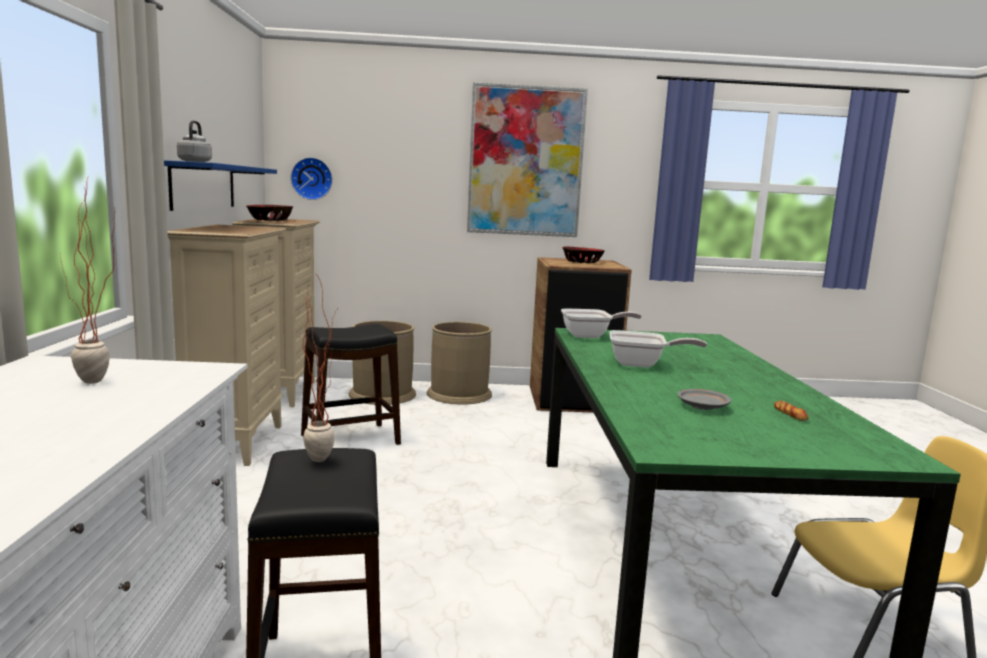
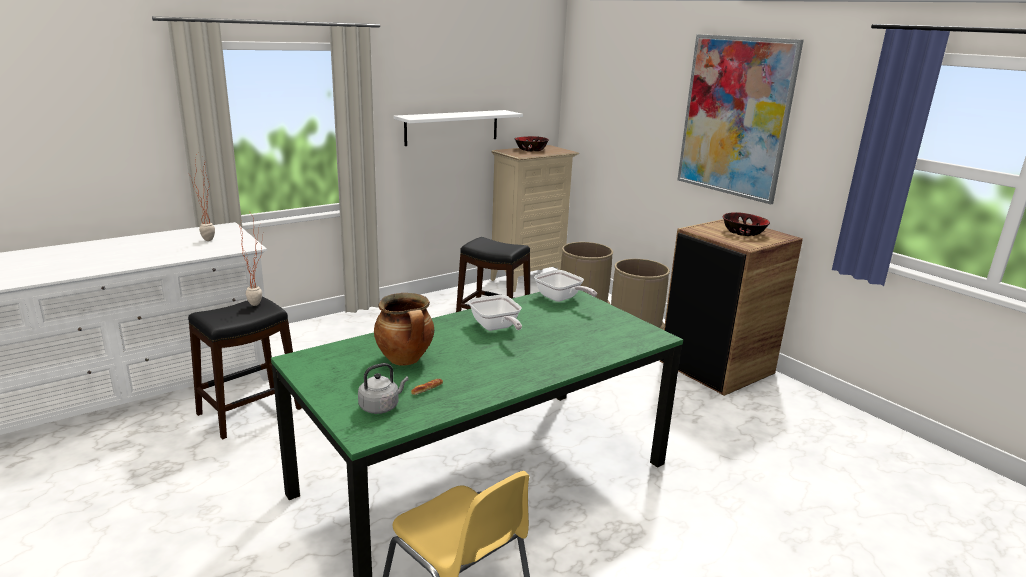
camera: 55 degrees right, 10 degrees up
(196, 162) = (421, 115): grey kettle -> grey kettle (381, 406)
(203, 186) = (452, 127): blue shelf -> white shelf
(238, 443) = (441, 301): beige dresser -> none
(312, 178) = (584, 116): wall clock -> none
(702, 407) = (406, 360): grey plate -> cooking pot

